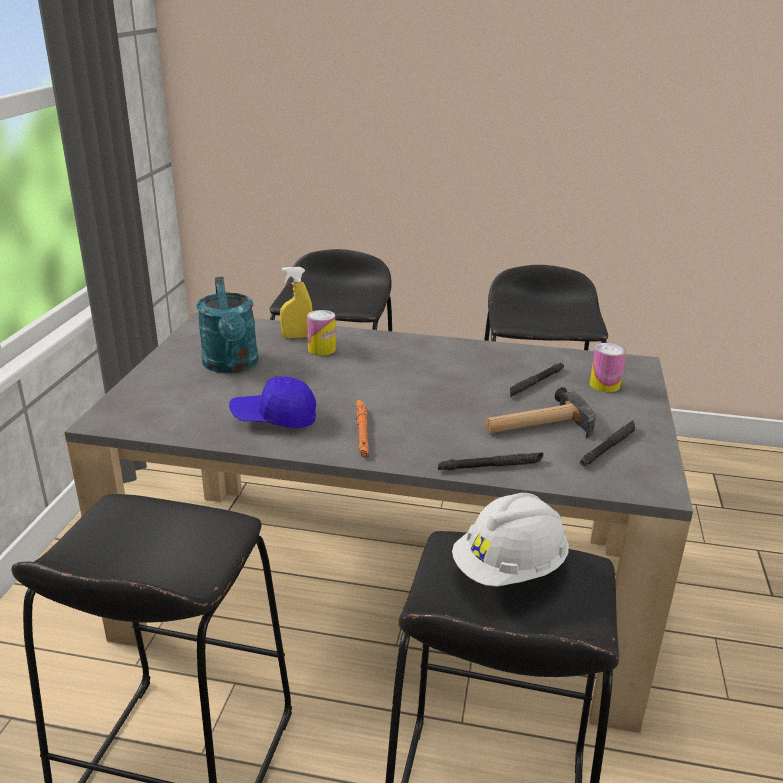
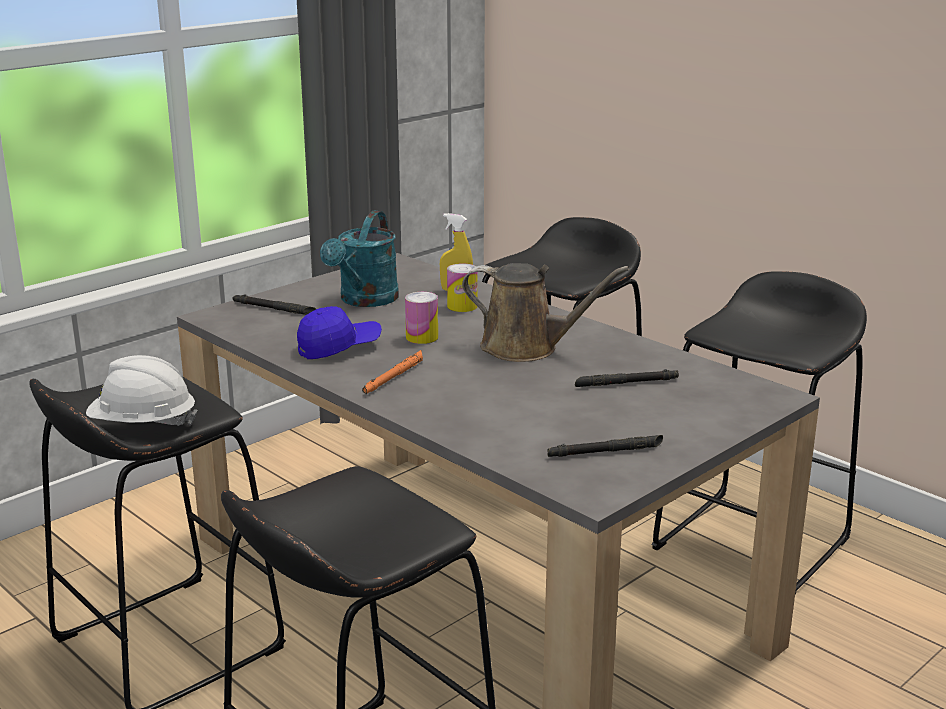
camera: 35 degrees right, 5 degrees down
(274, 418) = (339, 348): blue cap -> blue cap turned 120 degrees clockwise
(424, 373) = (527, 348): none -> brown watering can
(491, 466) = (464, 431): black flashlight -> black flashlight (274, 309)
(510, 569) = (371, 507): white hard hat -> white hard hat (143, 425)
(537, 425) = (564, 415): hammer -> none
(604, 385) = (701, 403): can -> can (422, 337)

